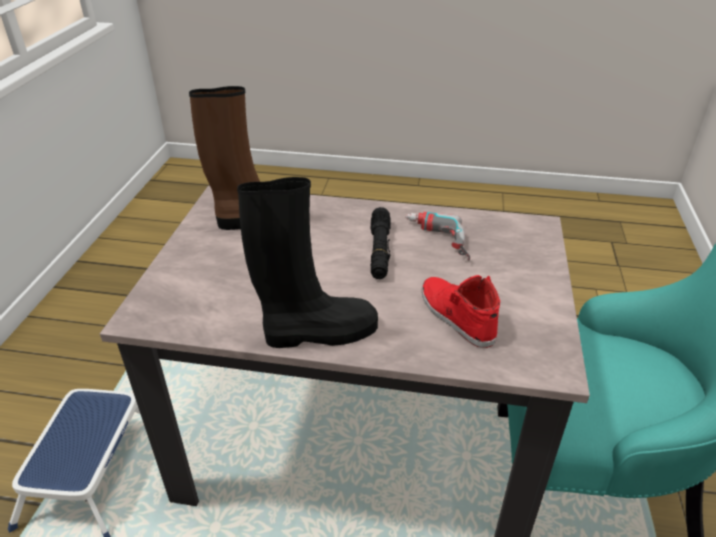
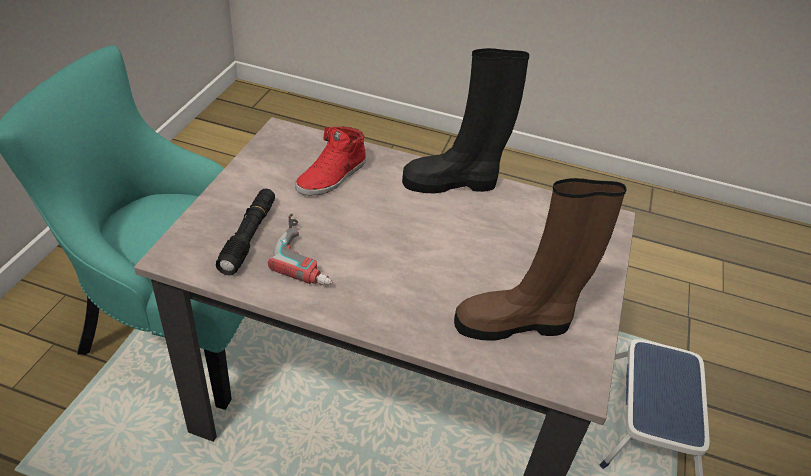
camera: 175 degrees left, 5 degrees up
(379, 250) = (376, 253): black flashlight -> black flashlight (249, 237)
(456, 316) = (332, 176): red shoe -> red shoe turned 60 degrees clockwise

